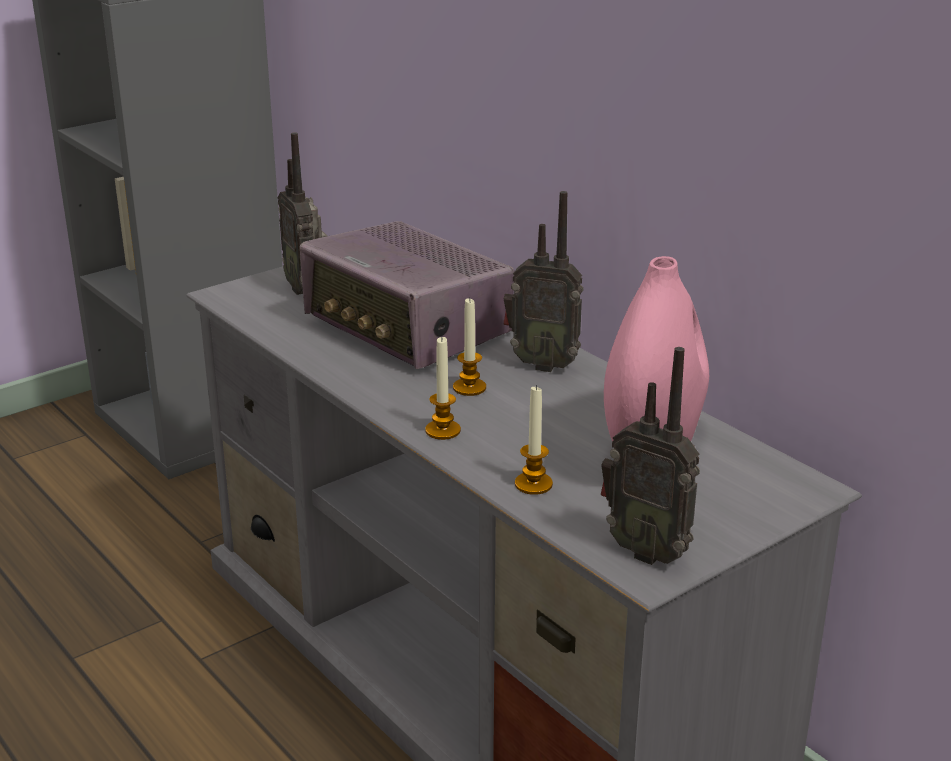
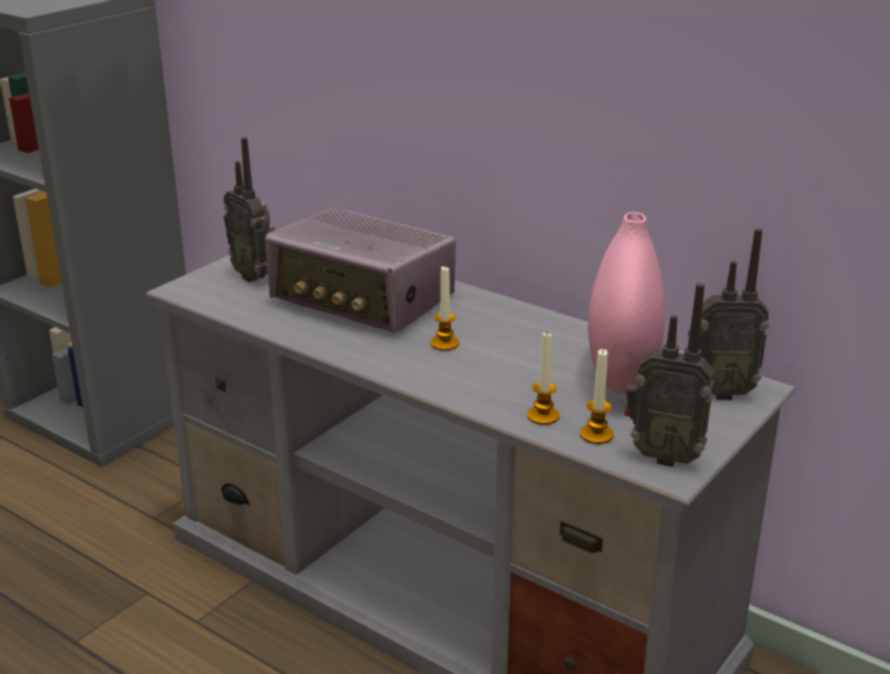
camera: 15 degrees left, 0 degrees up
(443, 430) = (443, 382): candle -> candle (596, 435)
(543, 364) = (494, 316): radio -> radio (717, 392)

